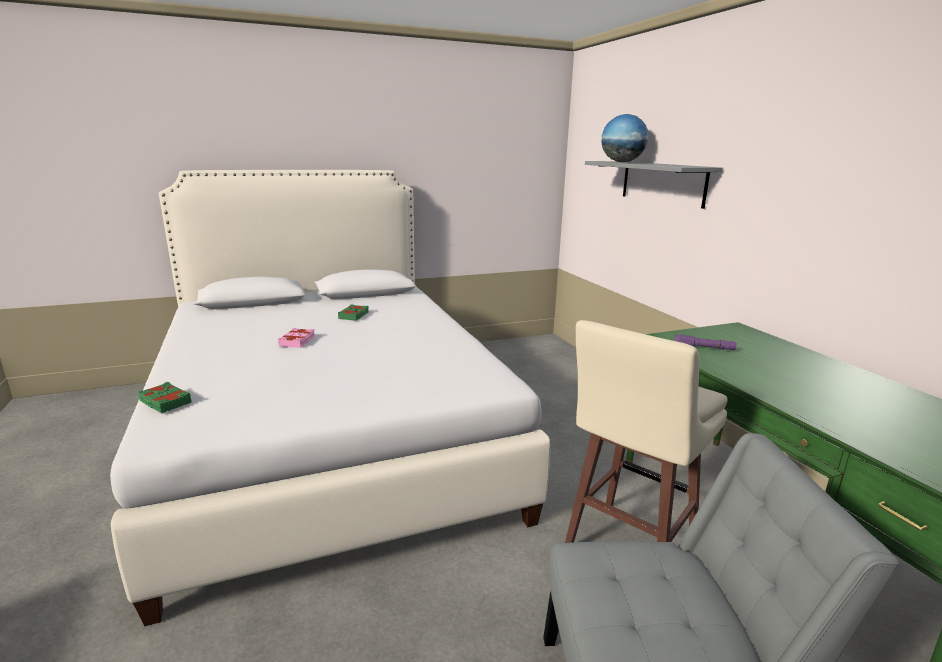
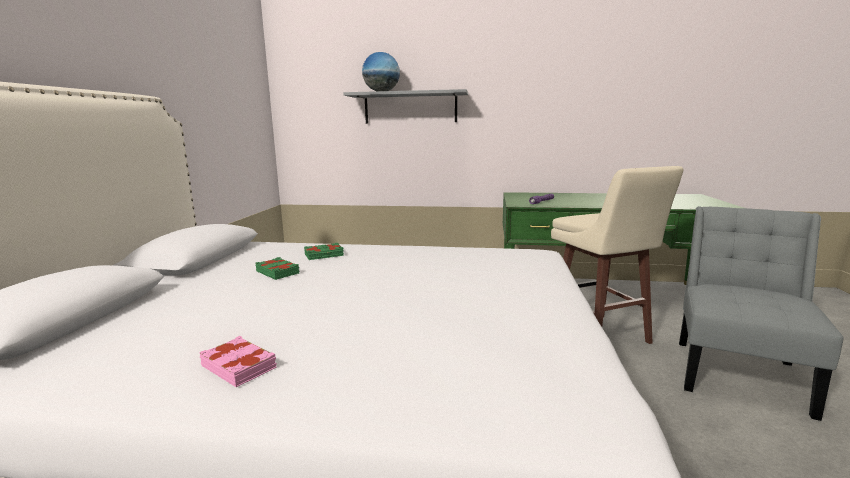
camera: 60 degrees left, 5 degrees down
(165, 402) = (480, 411): green book -> green book (324, 255)
(297, 341) = (329, 305): pink book -> pink book (239, 366)

